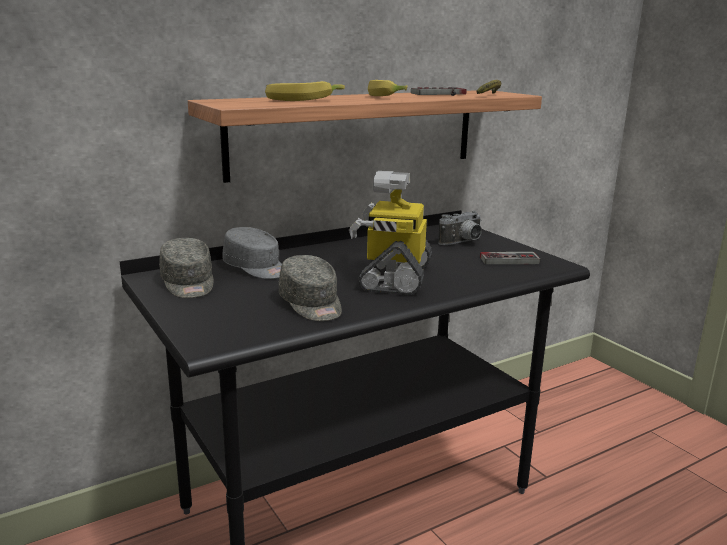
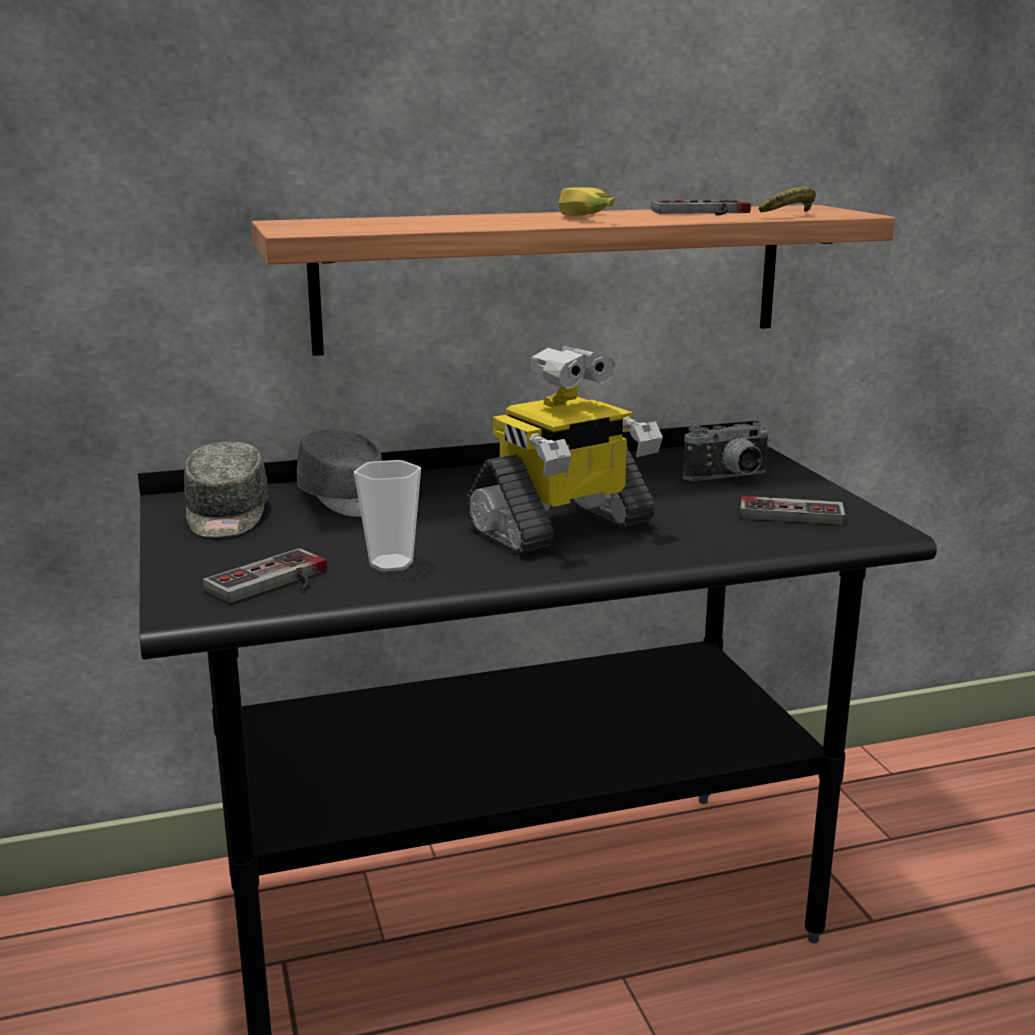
camera: 15 degrees right, 0 degrees up
(250, 322) = (275, 583): none -> game controller
(303, 100) = (433, 221): banana -> none
(312, 305) = (391, 564): grey cap -> cup
(394, 277) = (562, 528): toy robot -> toy robot turned 150 degrees counterclockwise

